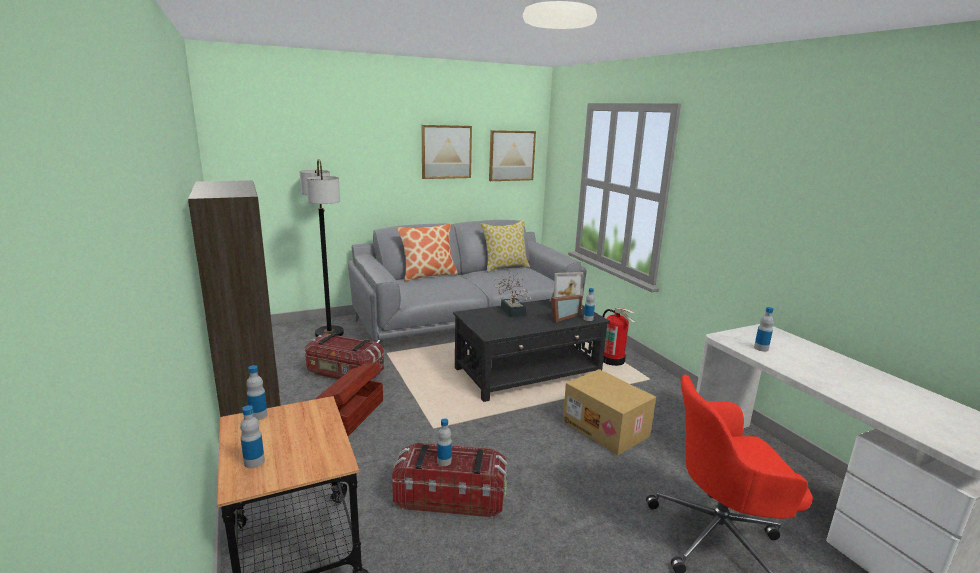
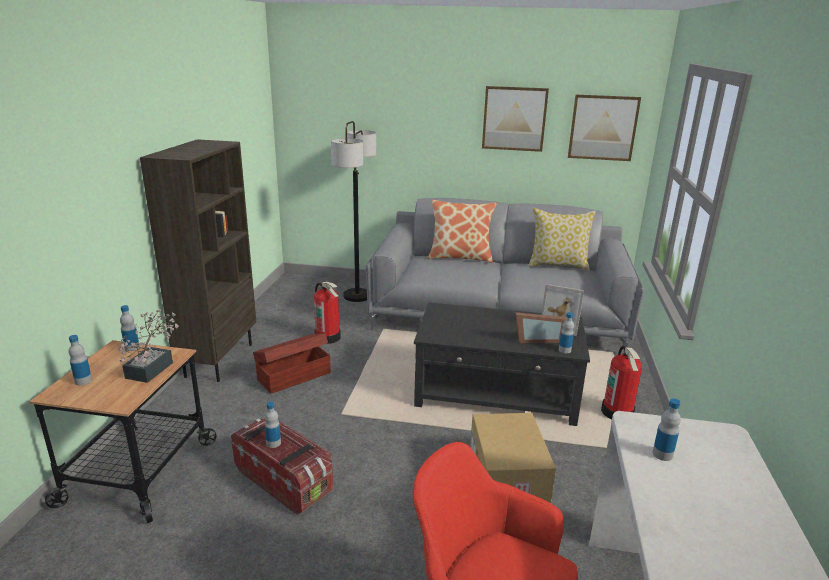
camera: 35 degrees right, 5 degrees up
(344, 373) = (328, 337): storage box -> fire extinguisher
(512, 310) = (490, 316): potted plant -> potted plant (153, 367)

